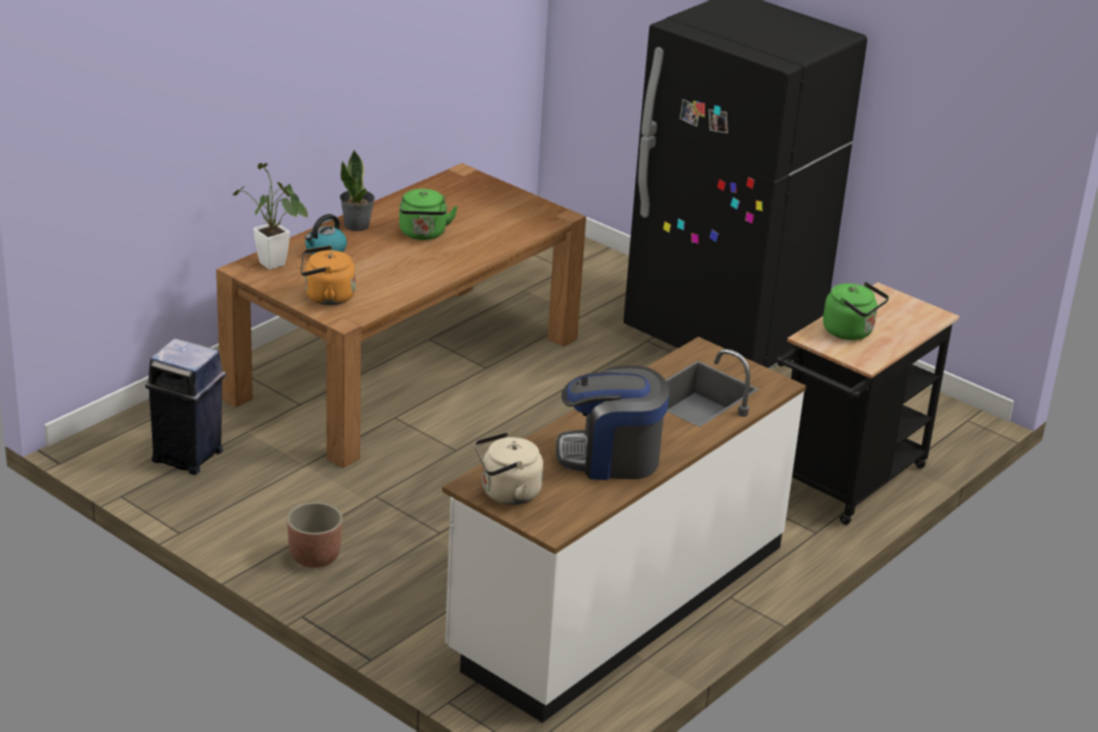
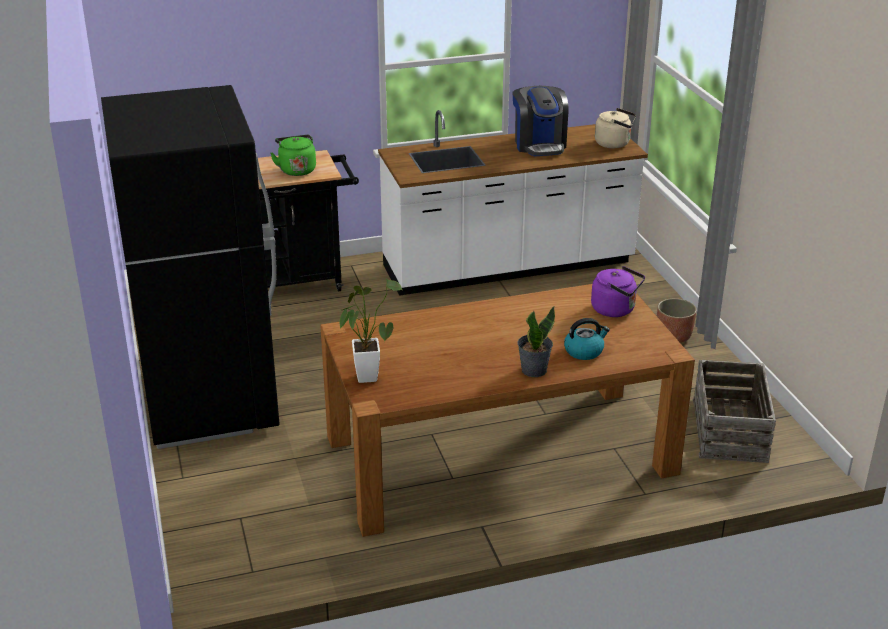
camera: 145 degrees left, 0 degrees up
(188, 456) = (730, 430): blue trash can -> crate
(275, 266) = (640, 347): potted plant -> potted plant (367, 374)
(326, 297) = (616, 310): orange kettle -> purple kettle
(423, 234) = (482, 344): green kettle -> none
(610, 458) = (539, 144): coffee machine -> coffee machine turned 45 degrees clockwise

